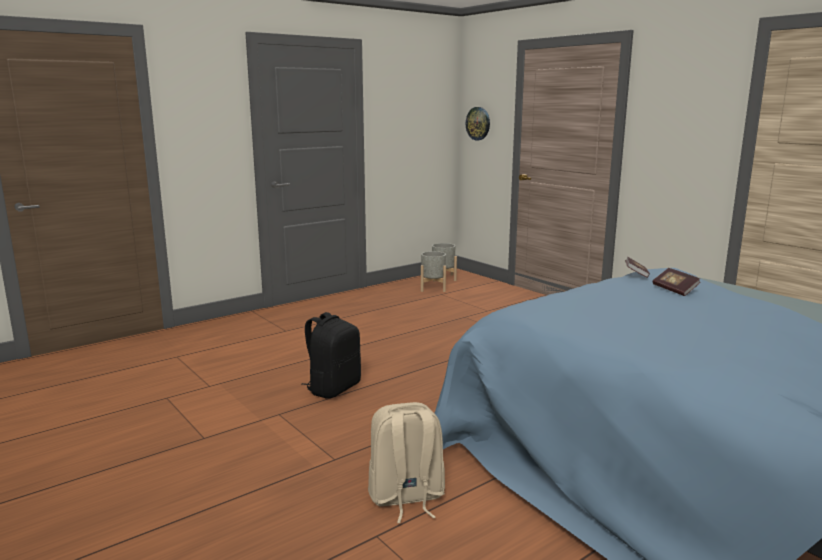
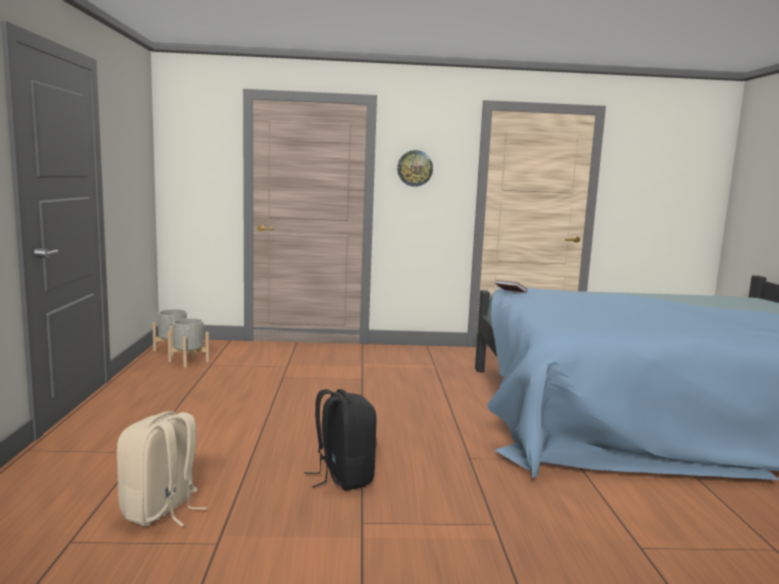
camera: 55 degrees left, 5 degrees down
(406, 498) = (590, 515): beige backpack -> beige backpack (161, 511)
(478, 123) = (188, 173): wall clock -> wall clock (415, 168)
(675, 290) = (557, 297): book -> none

